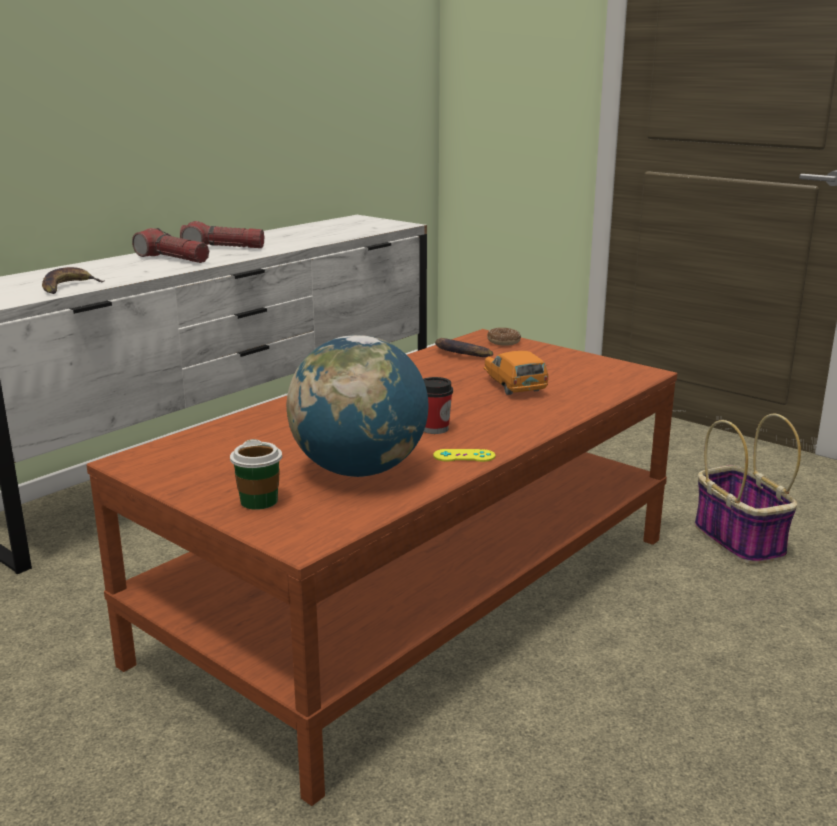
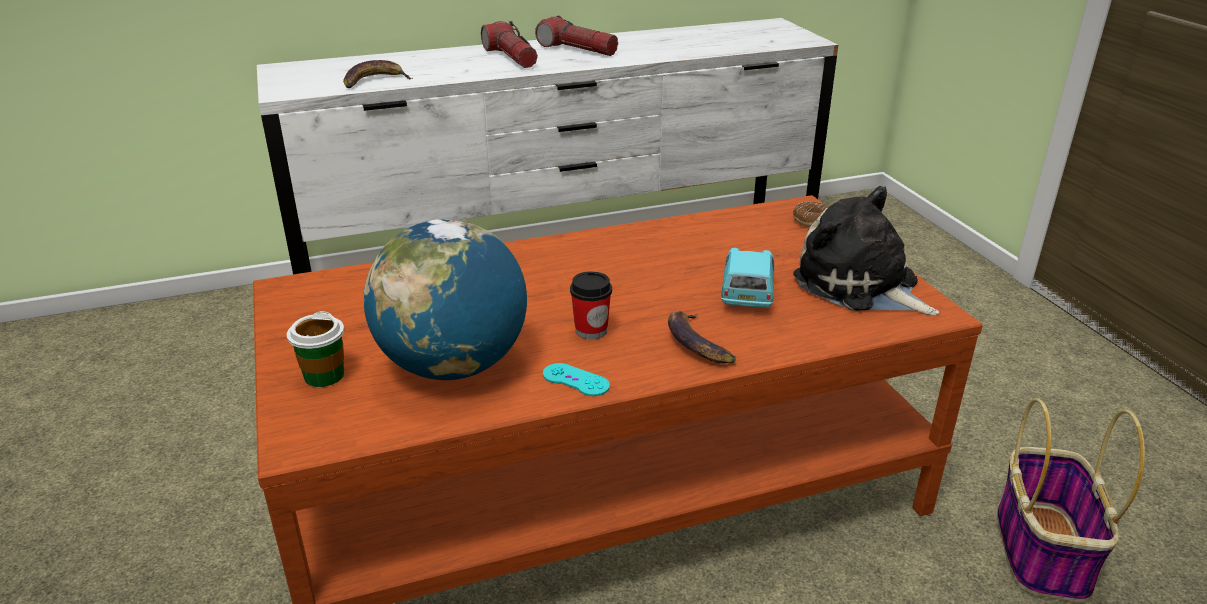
camera: 30 degrees right, 10 degrees up
(460, 354) = (742, 227): banana -> banana (696, 343)
(464, 456) = (575, 380): yellow game controller -> turquoise game controller
(514, 387) = (747, 292): orange toy car -> turquoise toy car
(581, 368) = (860, 285): none -> plush toy

